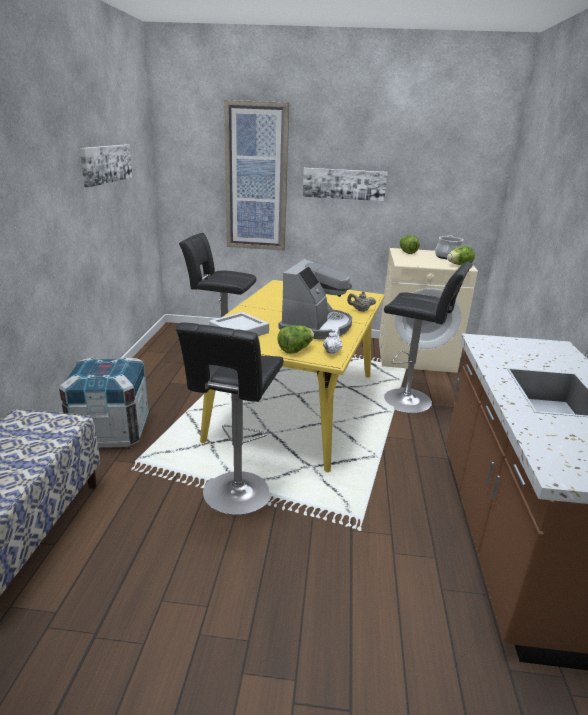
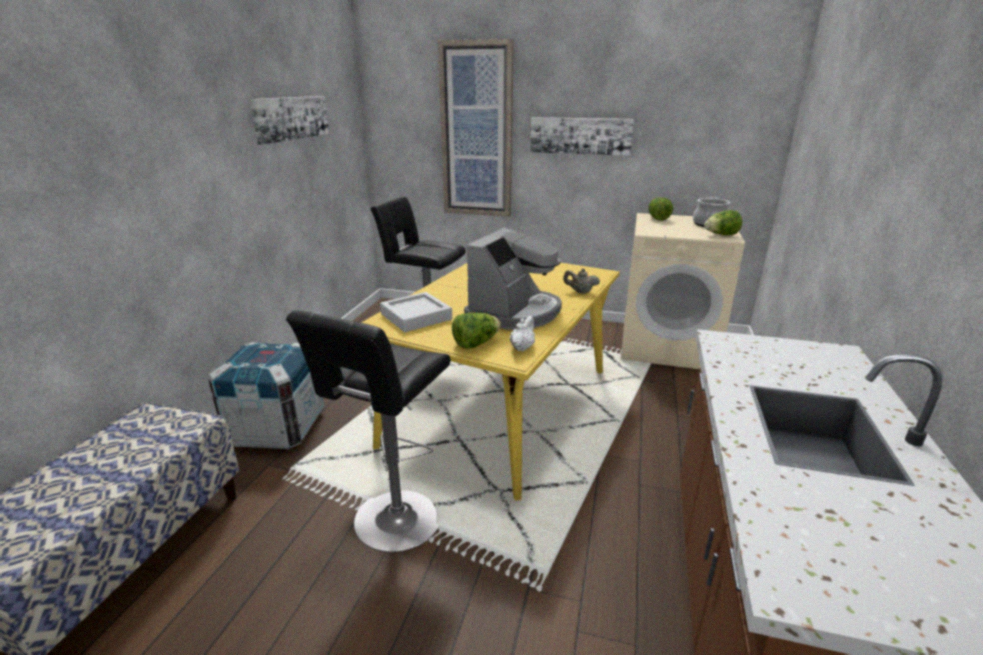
camera: 10 degrees right, 0 degrees up
(410, 400) = (647, 407): black stool -> none

